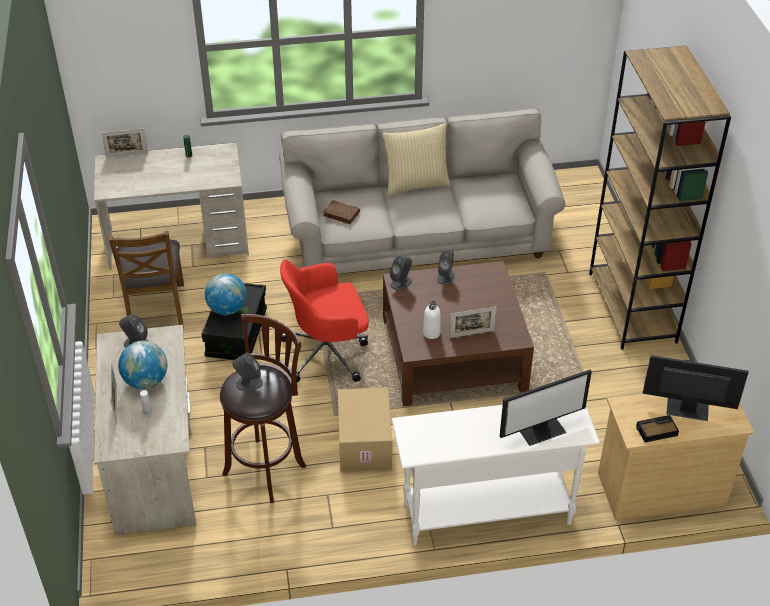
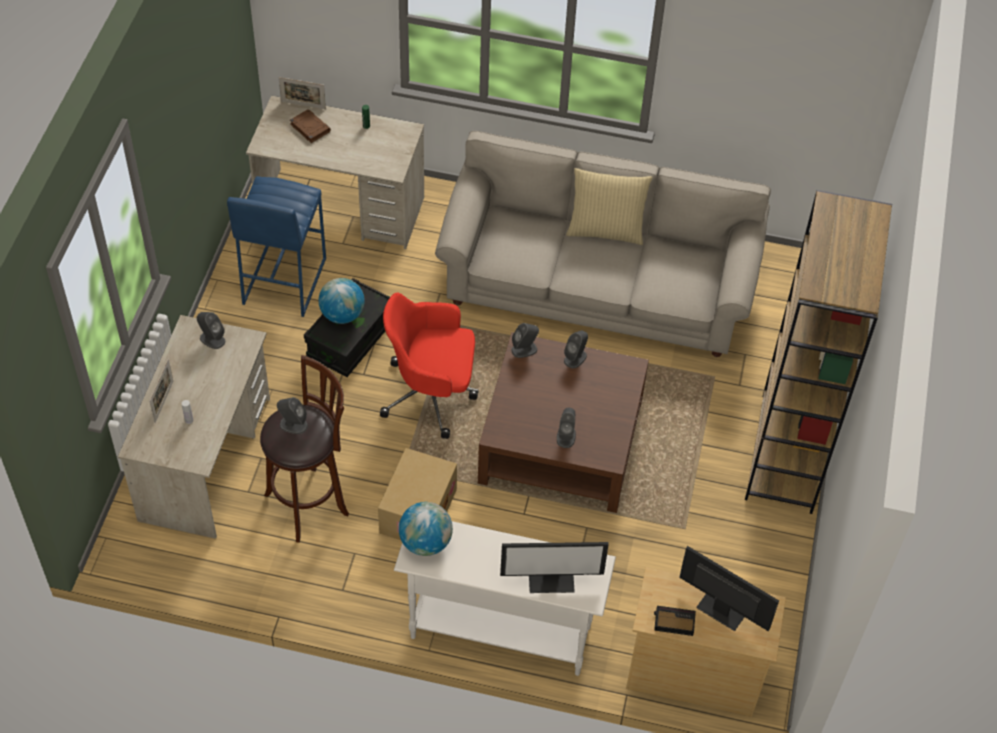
camera: 20 degrees right, 10 degrees up
(146, 381) = (203, 385): globe -> globe (425, 542)
(155, 308) = (283, 281): brown chair -> blue stool
(341, 214) = (504, 243): brown book -> brown book (309, 128)
(431, 333) = (524, 420): white bottle -> none
(472, 334) = (566, 436): picture frame -> grey speaker

